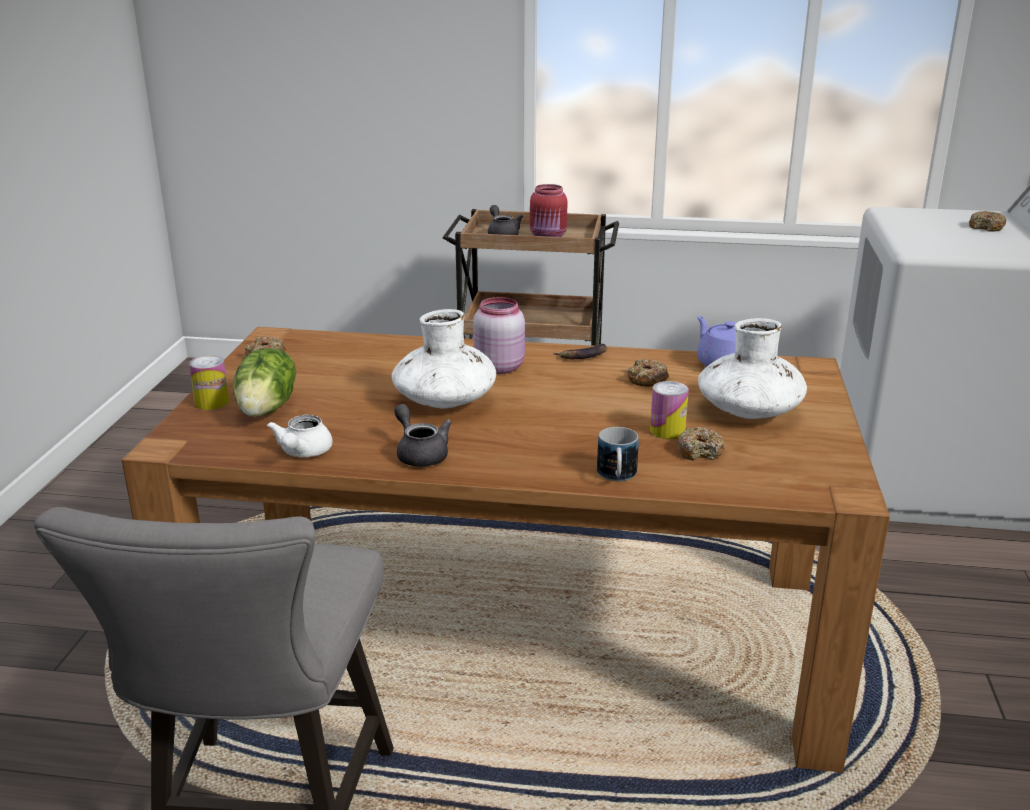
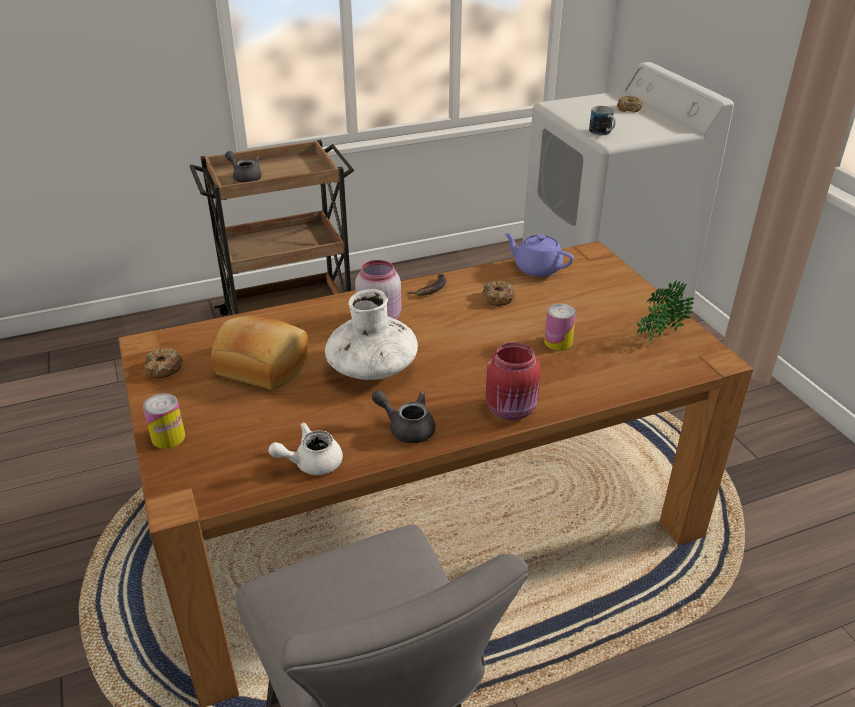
camera: 30 degrees left, 10 degrees up
(268, 409) = (229, 426): lettuce -> none
(302, 453) = (311, 463): white teapot -> white teapot turned 90 degrees clockwise
(351, 374) = (264, 365): none -> bread
(548, 237) = (287, 172): red jar -> red jar (512, 410)
(617, 477) = (566, 397): mug -> mug (603, 133)
(700, 451) = (596, 354): donut -> none
(748, 412) = (592, 307): white vase -> none
(796, 456) = (657, 337): none -> potted plant

